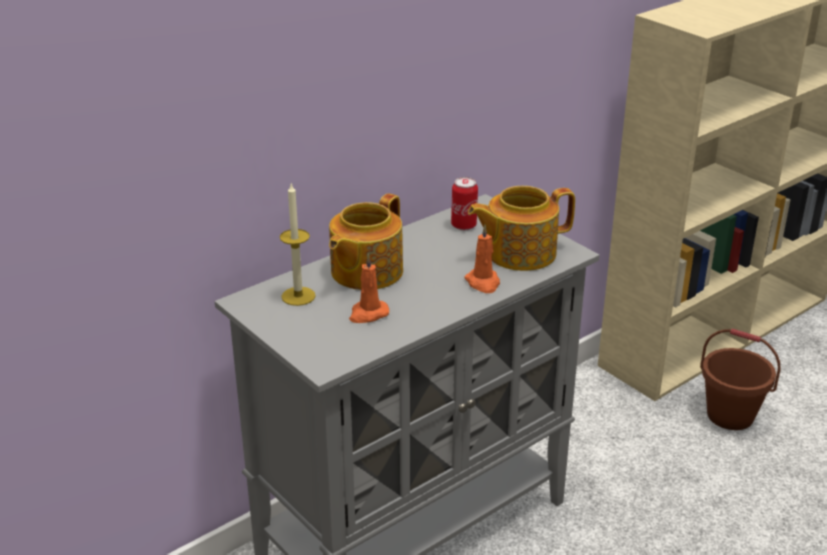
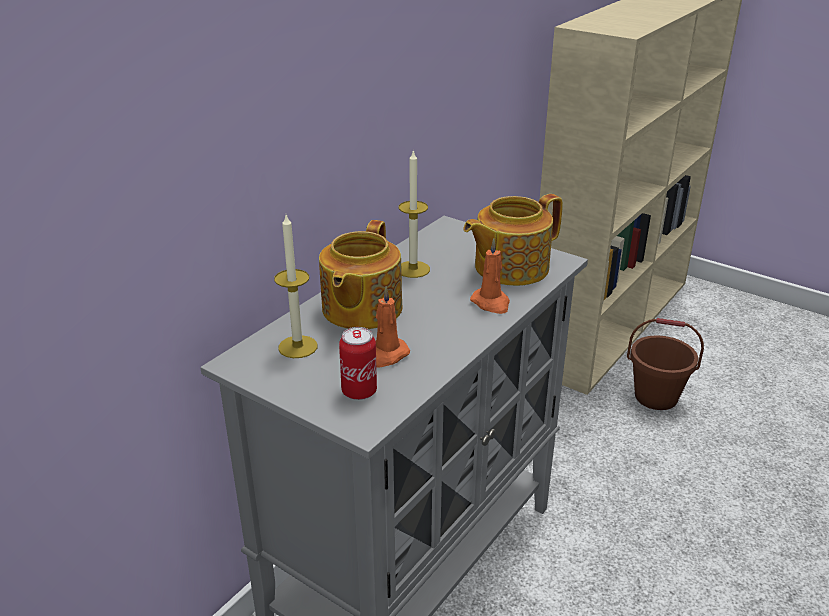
camera: 15 degrees left, 0 degrees up
(429, 242) = (413, 269): none -> candle
(463, 225) = (439, 248): can -> can (359, 391)

